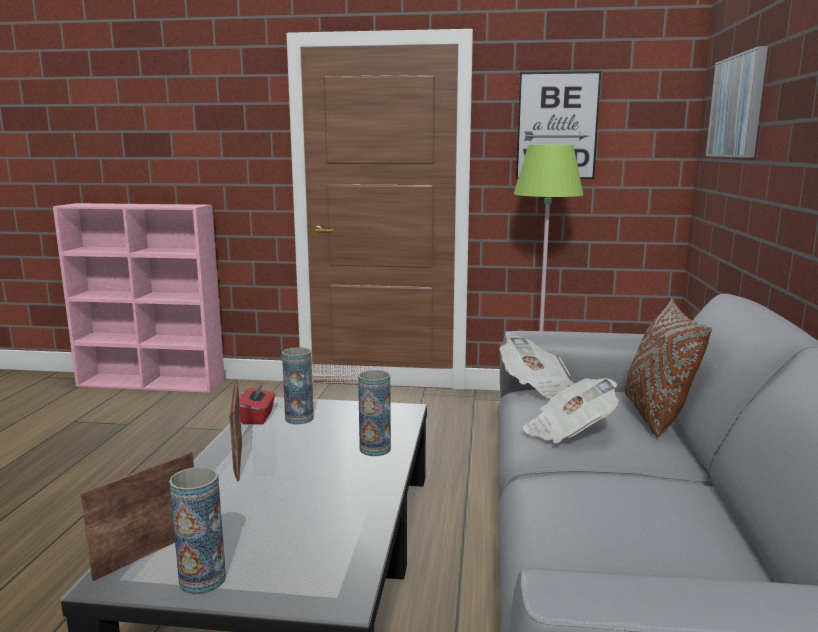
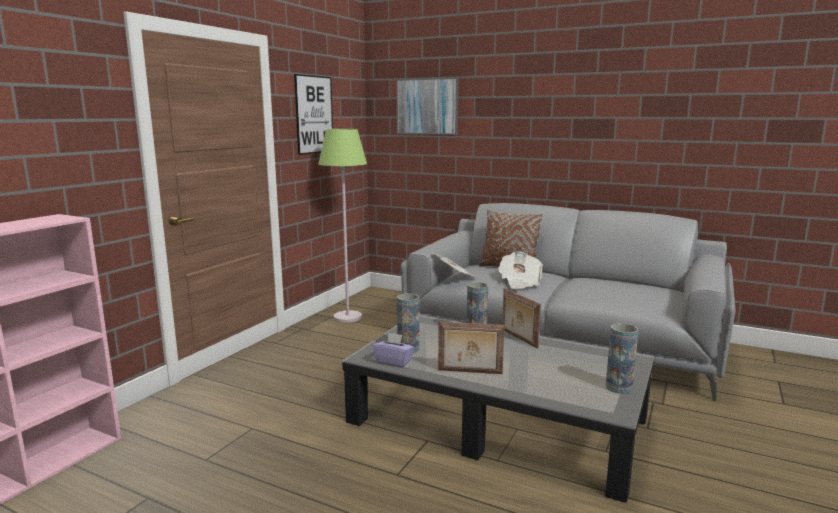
camera: 70 degrees left, 0 degrees up
(148, 553) = (589, 402): picture frame -> picture frame (518, 338)
(258, 417) = (393, 361): red tissue box -> purple tissue box

